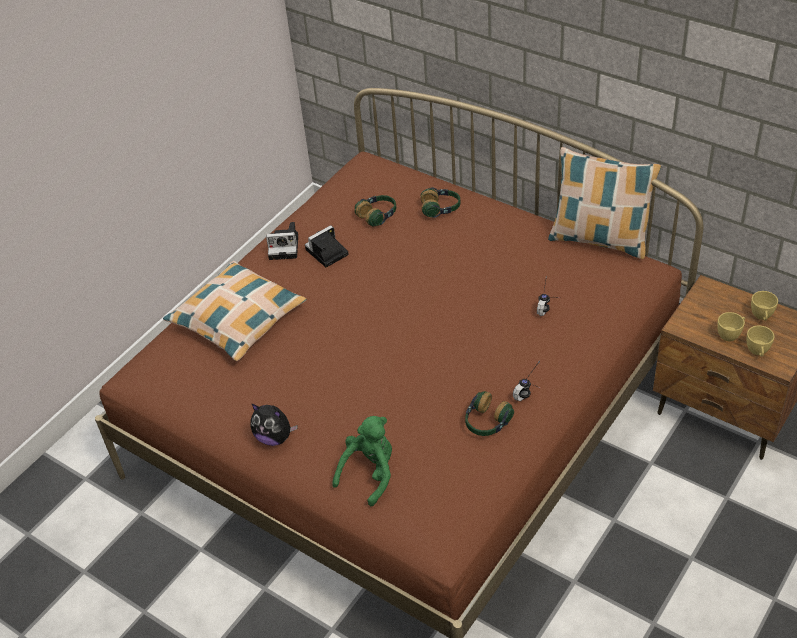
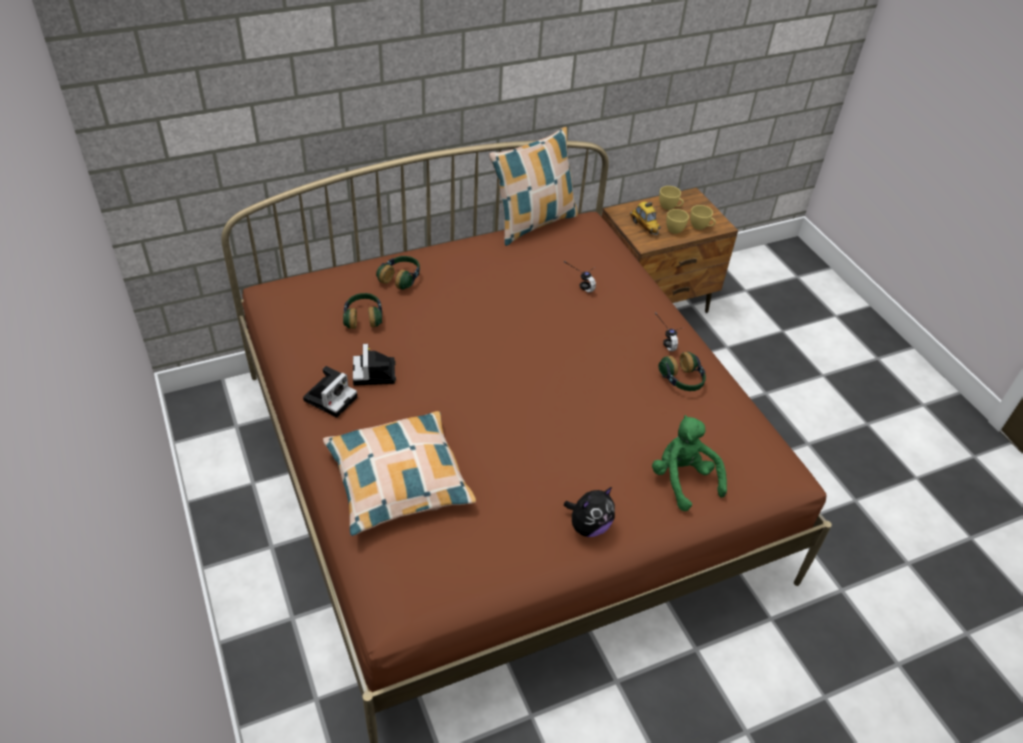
camera: 65 degrees left, 0 degrees up
(707, 313) = (644, 226): none -> toy car

